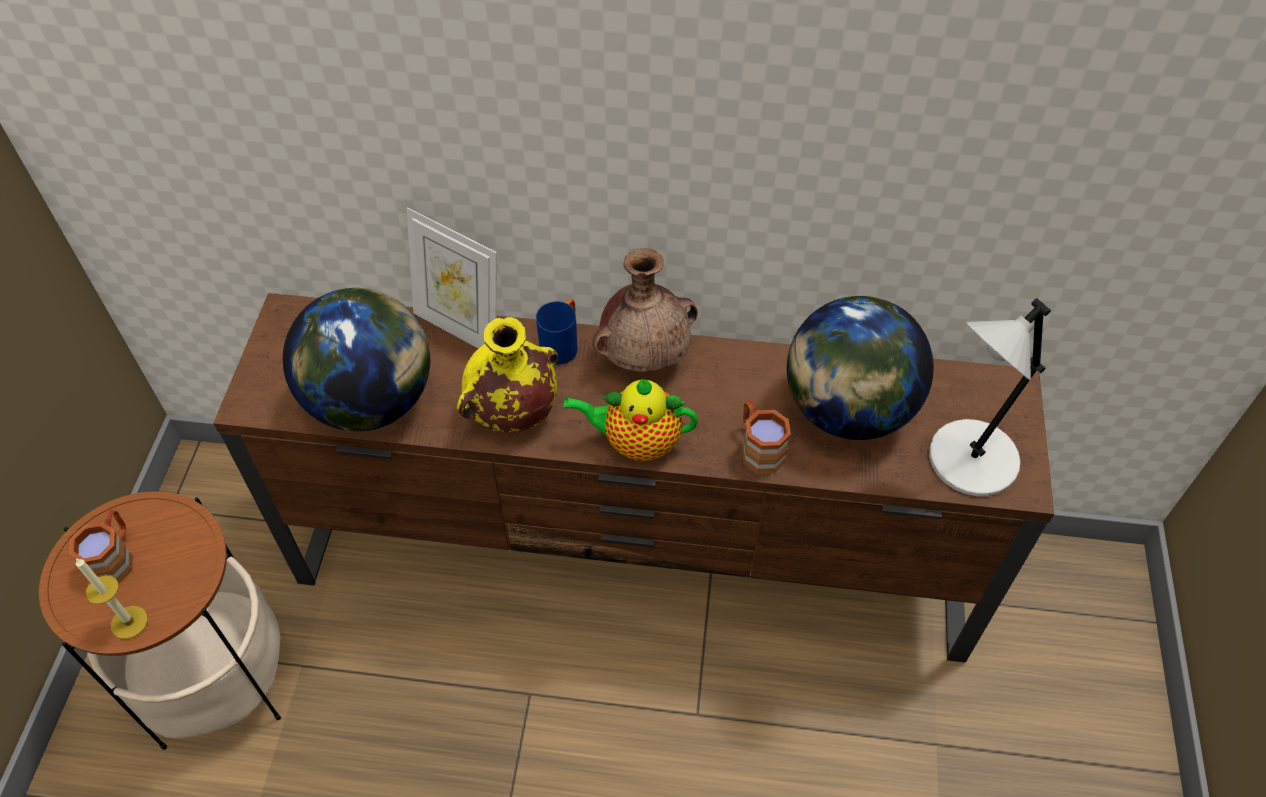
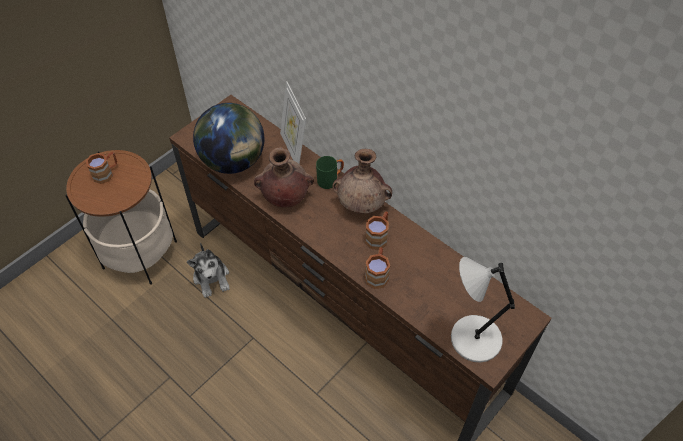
camera: 35 degrees right, 0 degrees up
(129, 622) = (92, 201): candle -> none
(382, 641) = (212, 277): none -> plush toy
(512, 412) = (285, 197): yellow vase -> brown vase
(562, 344) = (330, 180): blue mug -> green mug
(636, 442) = (326, 240): teapot -> none
(711, 390) = (378, 236): none -> brown mug
(847, 410) = (434, 281): globe -> none

